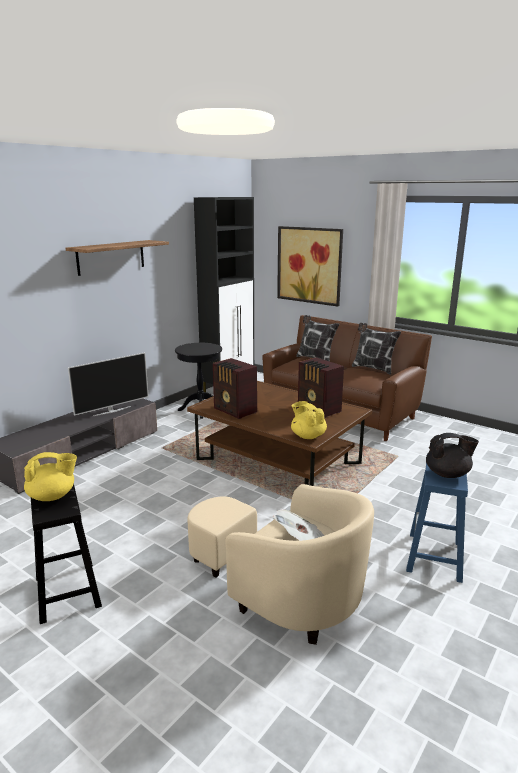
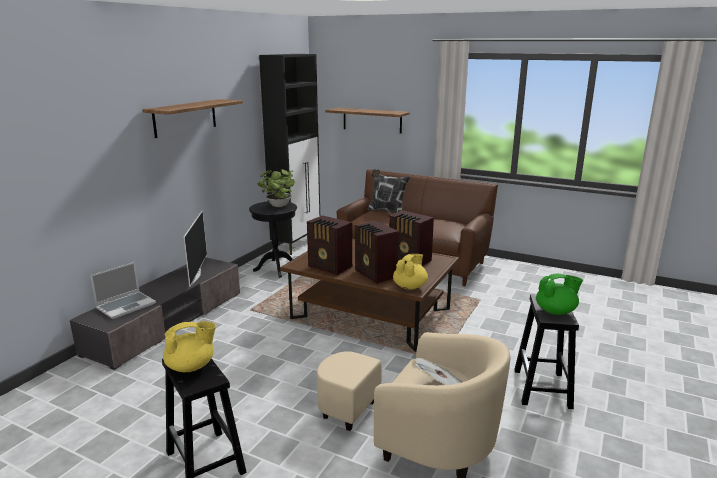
camera: 10 degrees left, 0 degrees up
(38, 434) = (126, 305): none -> laptop
(111, 411) = (195, 276): television -> television turned 45 degrees counterclockwise
(203, 347) = (278, 206): none -> potted plant
(277, 421) = (375, 275): none -> radio
(307, 436) = (410, 286): yellow teapot -> yellow teapot turned 75 degrees clockwise
(309, 265) = (372, 120): picture -> shelf
(373, 368) = (444, 218): pillow -> none
(434, 557) = (542, 389): blue stool -> black stool
(448, 474) = (556, 311): black teapot -> green teapot

